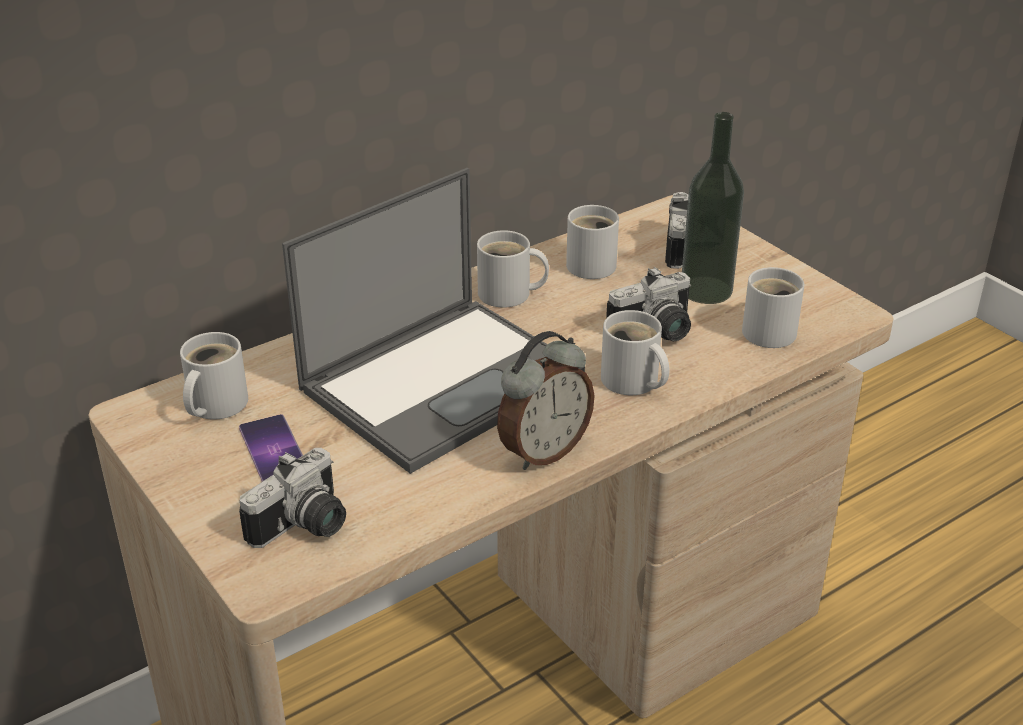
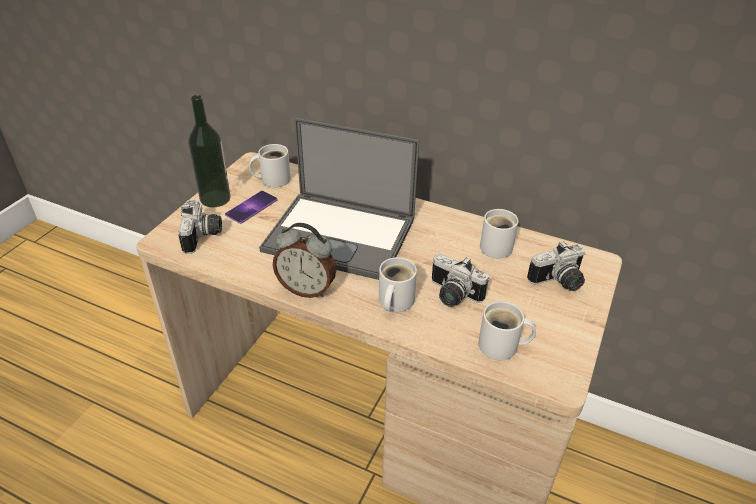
camera: 60 degrees right, 5 degrees up
(305, 527) = (204, 236): camera -> camera turned 105 degrees counterclockwise
(509, 295) = (437, 229): white mug -> none
(706, 290) = (518, 302): bottle -> bottle (215, 198)

